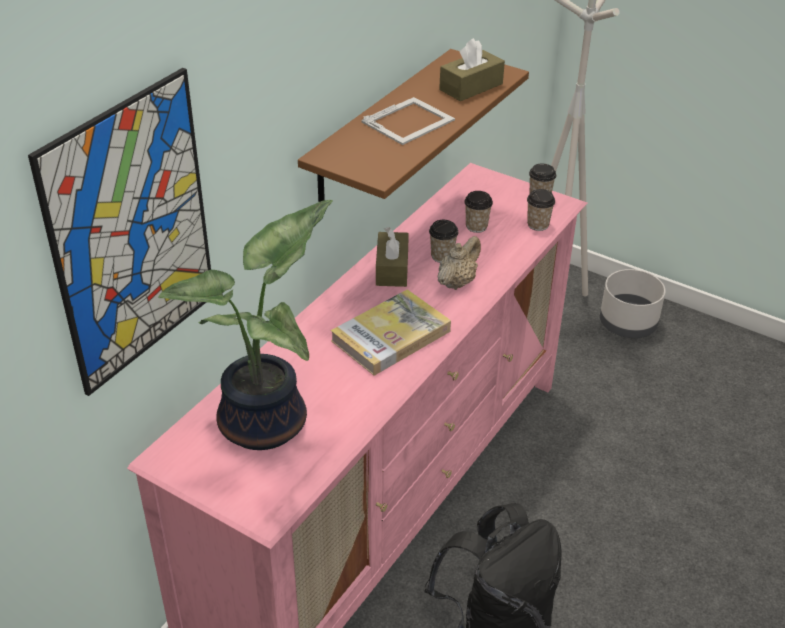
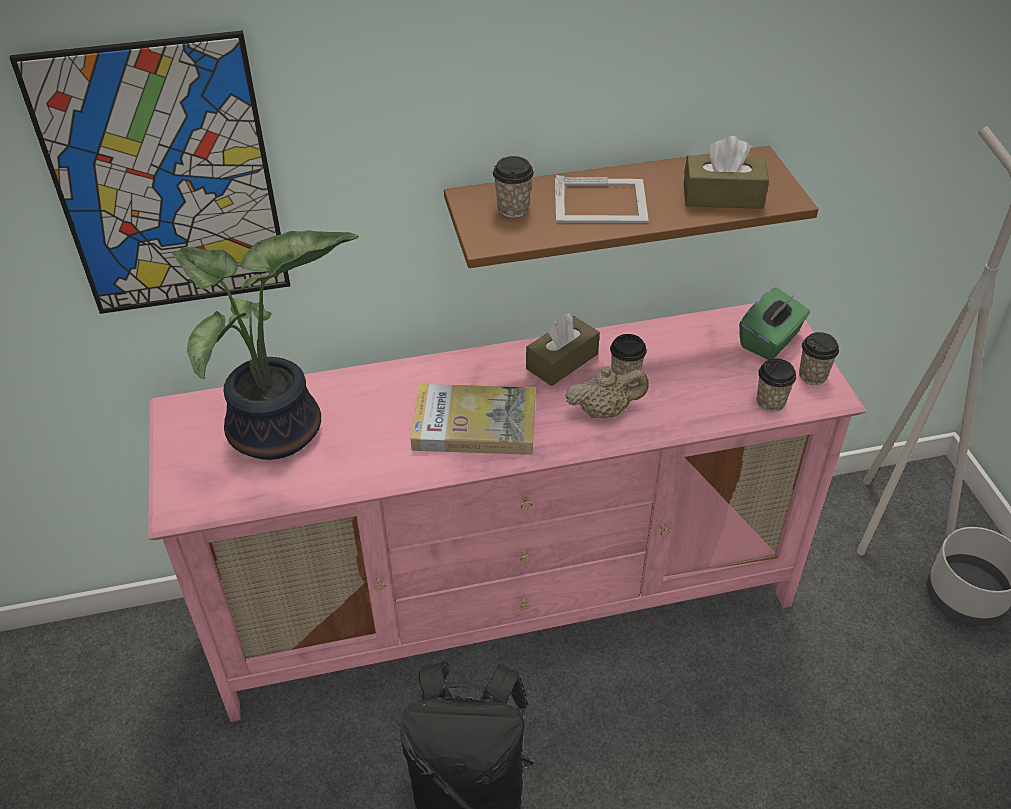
camera: 45 degrees right, 5 degrees up
(476, 226) = (701, 367): cup -> cup (513, 209)
(493, 191) = (770, 341): none -> green tissue box

